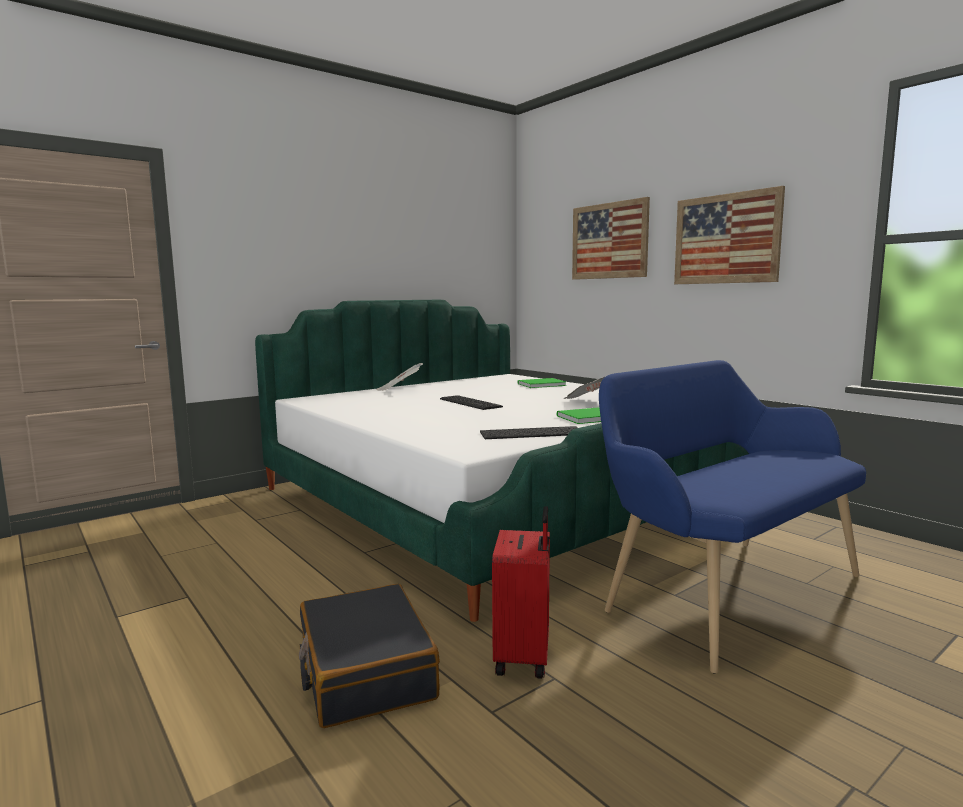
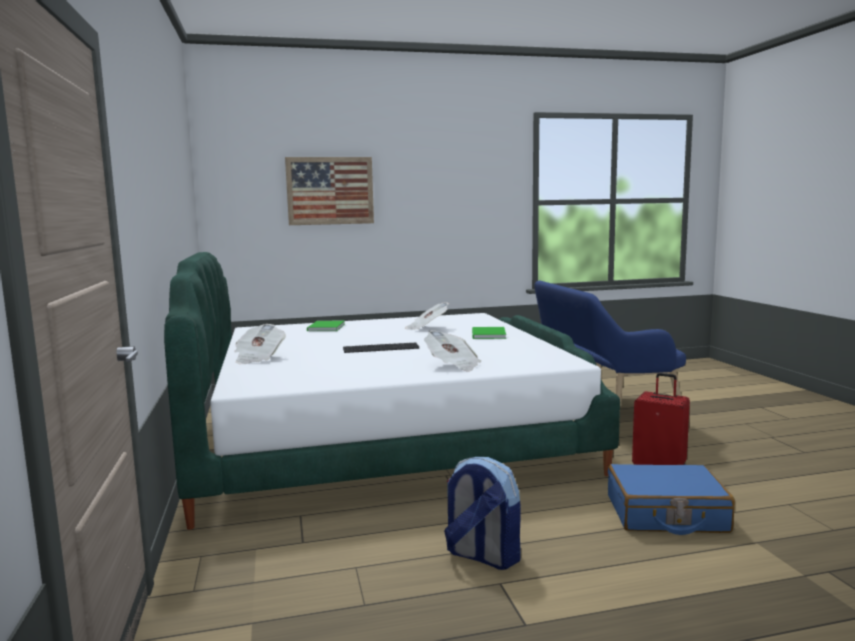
camera: 65 degrees left, 0 degrees up
(238, 581) = (481, 556): none -> backpack
(365, 671) = (666, 514): black suitcase -> blue suitcase
(415, 424) = (453, 366): none -> newspaper
(532, 433) = (525, 348): keyboard -> none
(726, 239) = (441, 196): picture -> none

